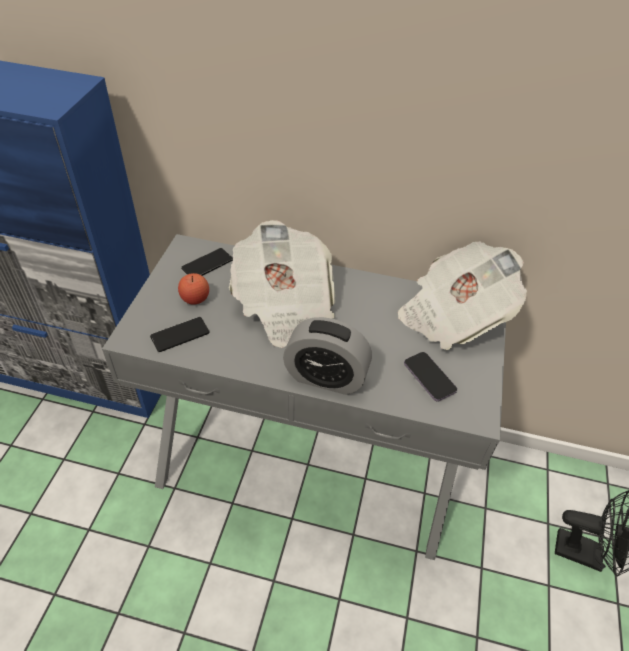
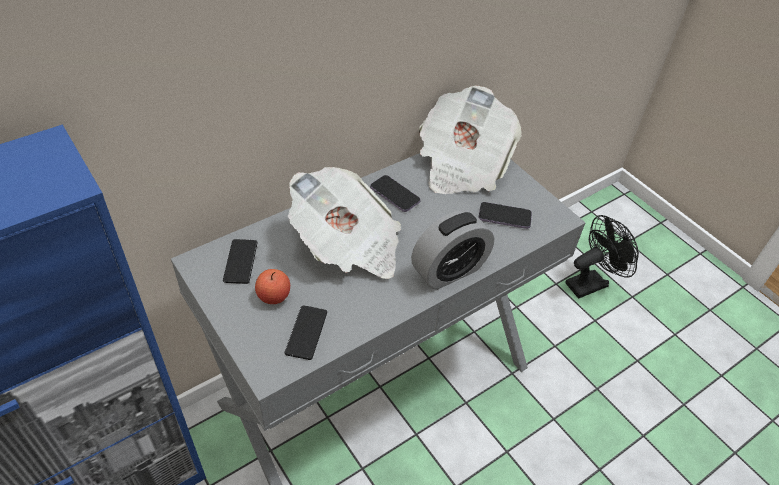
camera: 50 degrees left, 0 degrees up
(365, 298) = (395, 195): none -> phone

